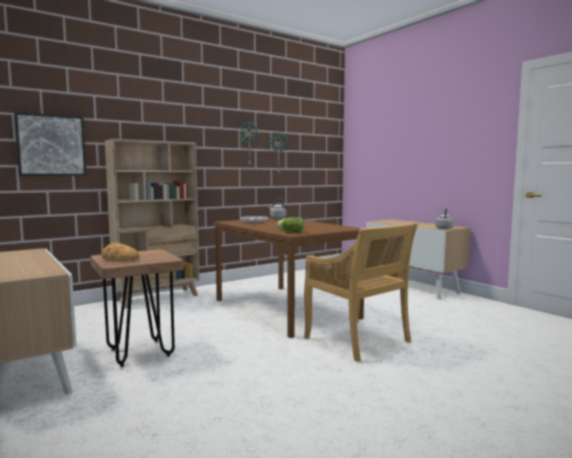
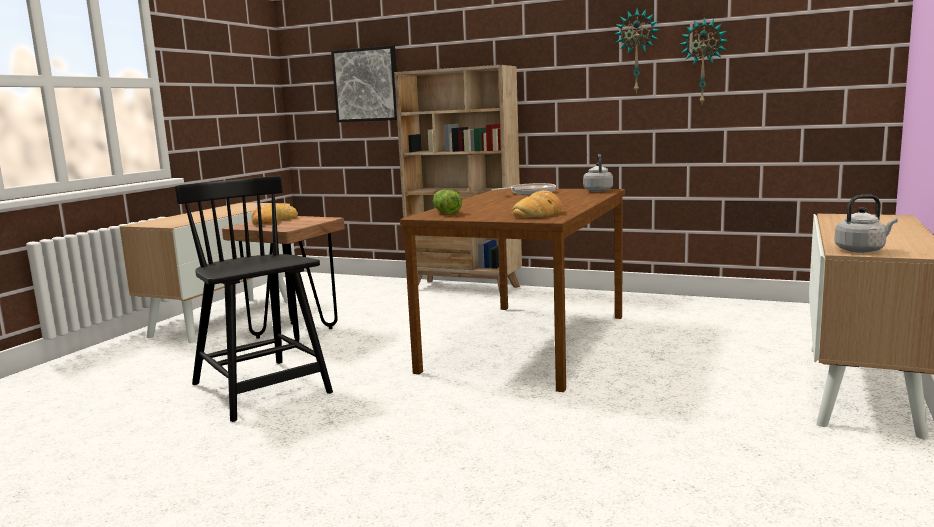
camera: 60 degrees right, 5 degrees up
(250, 380) = (261, 389): none -> black chair
(331, 227) = (539, 213): none -> bread
(358, 341) = (452, 410): beige chair -> none

